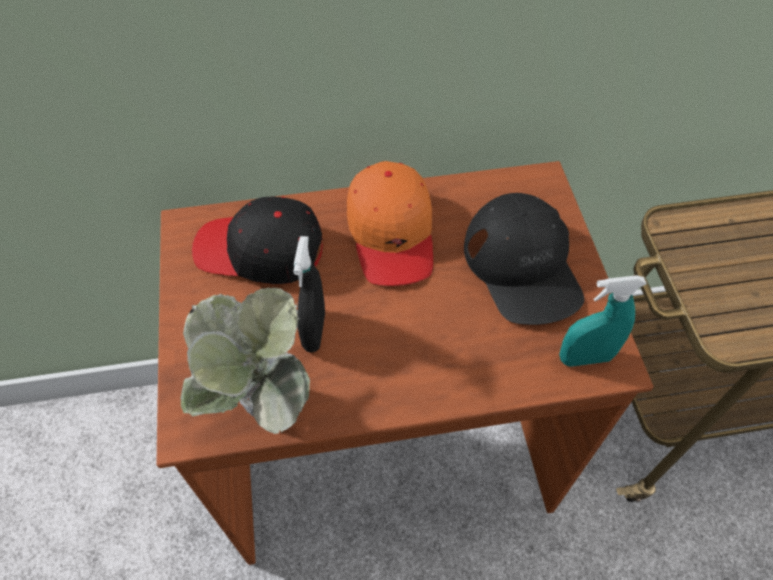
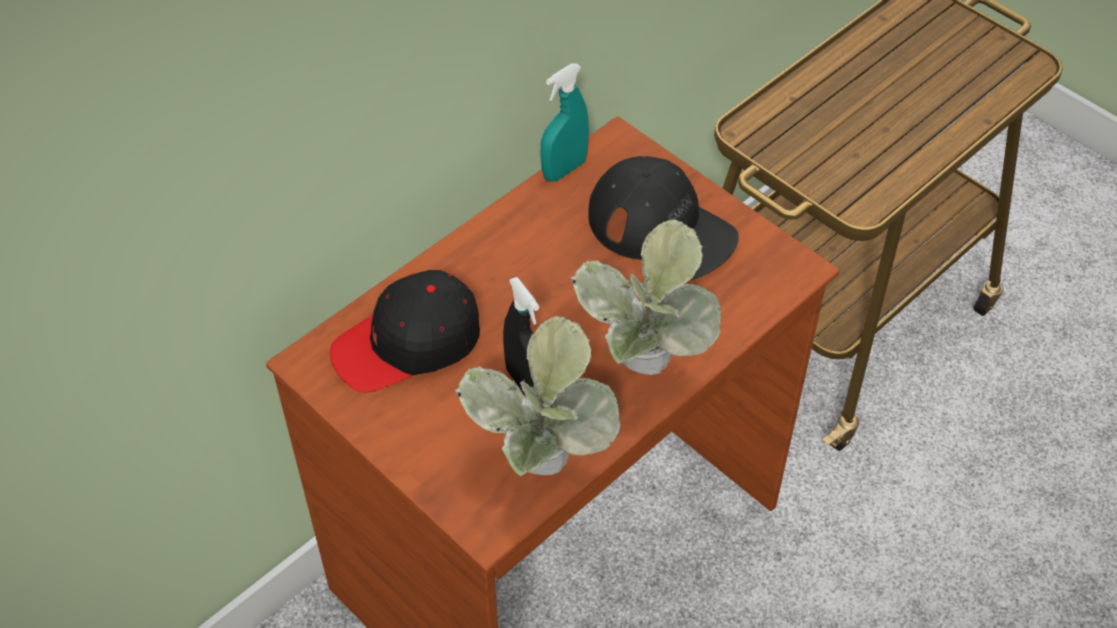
camera: 35 degrees left, 5 degrees down
(392, 233) = (521, 261): orange cap -> none
(409, 378) = (642, 374): none -> potted plant
(585, 358) = (771, 276): turquoise spray bottle -> turquoise spray bottle (564, 169)

